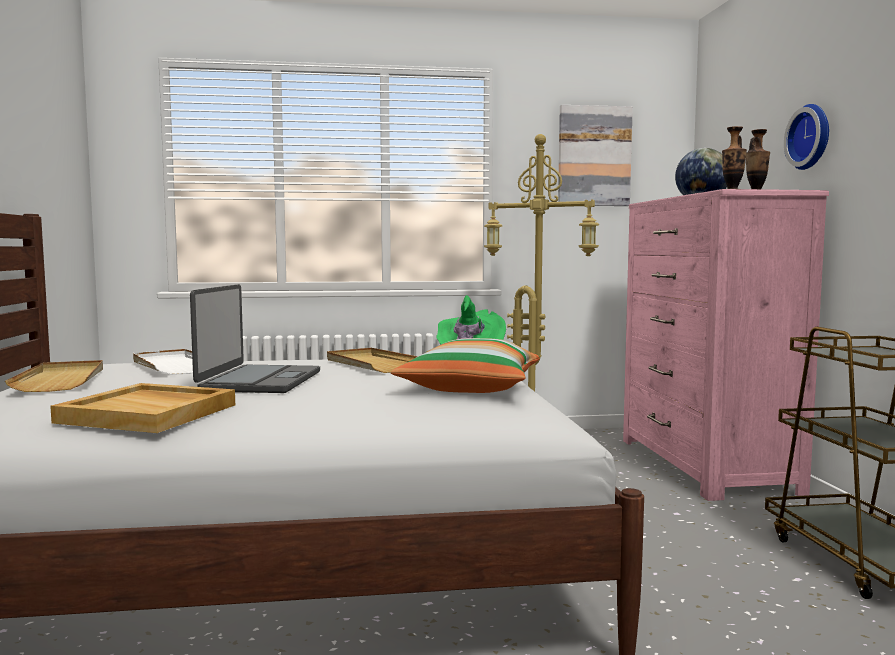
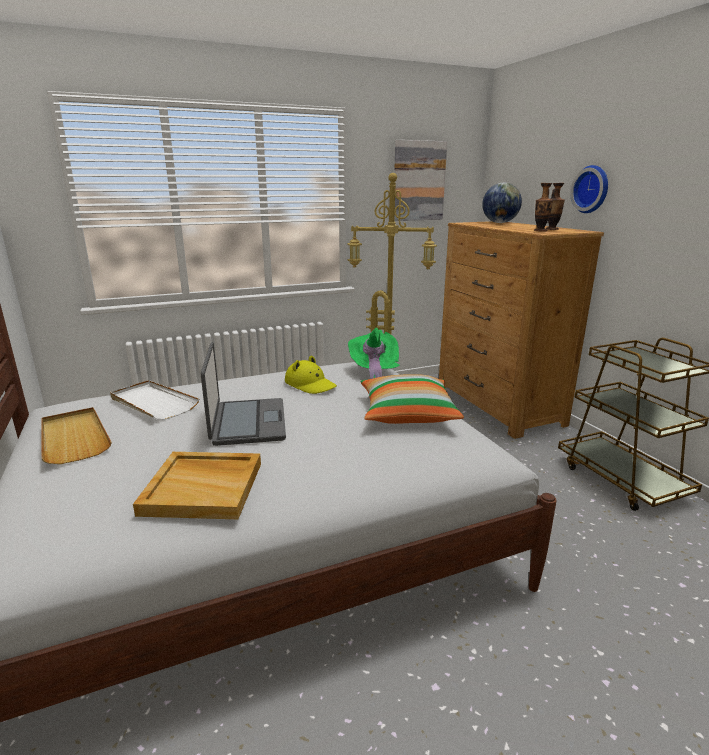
camera: 15 degrees left, 15 degrees up
(373, 364) = (310, 384): beige tray -> yellow hat
(704, 465) = (497, 405): pink dresser -> brown dresser

